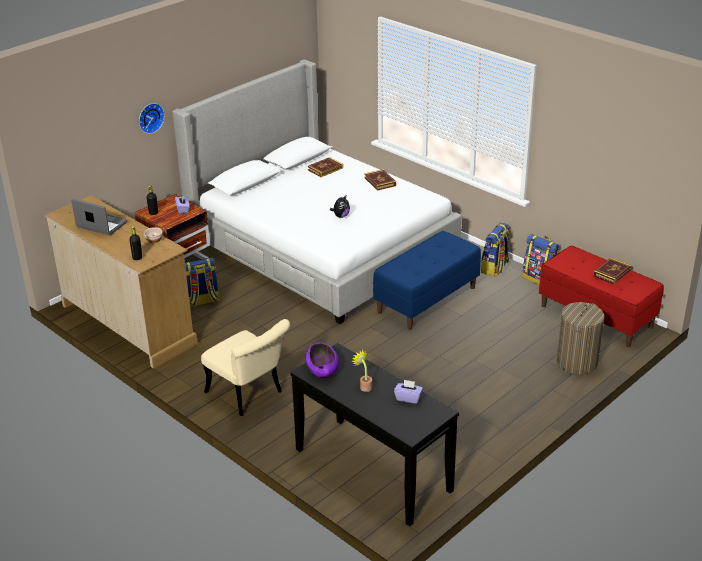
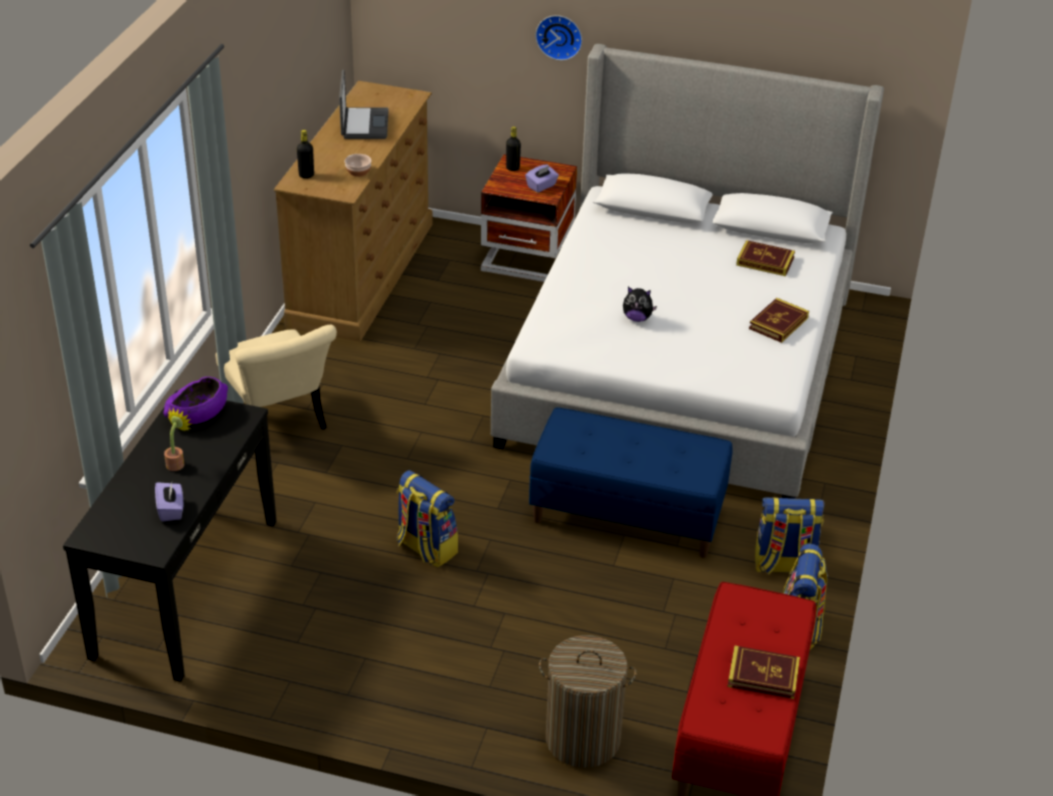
camera: 60 degrees right, 5 degrees up
(202, 301) = (456, 310): backpack -> backpack (425, 548)
(249, 395) = (279, 424): beige chair -> beige chair turned 45 degrees counterclockwise

